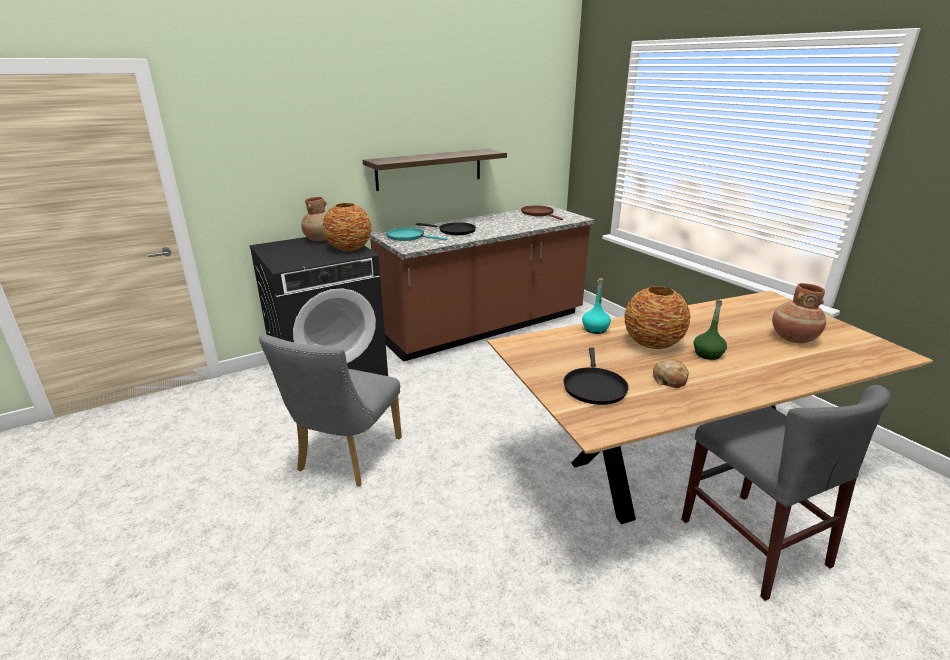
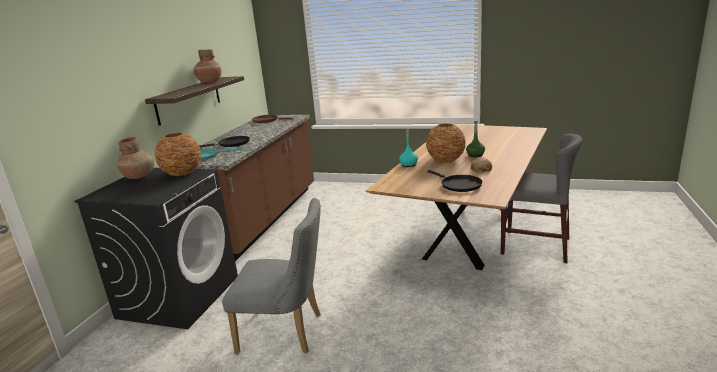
camera: 40 degrees left, 5 degrees down
(345, 458) = (287, 333): grey chair -> grey chair turned 60 degrees counterclockwise
(793, 338) = (492, 137): brown vase -> brown vase (209, 82)

